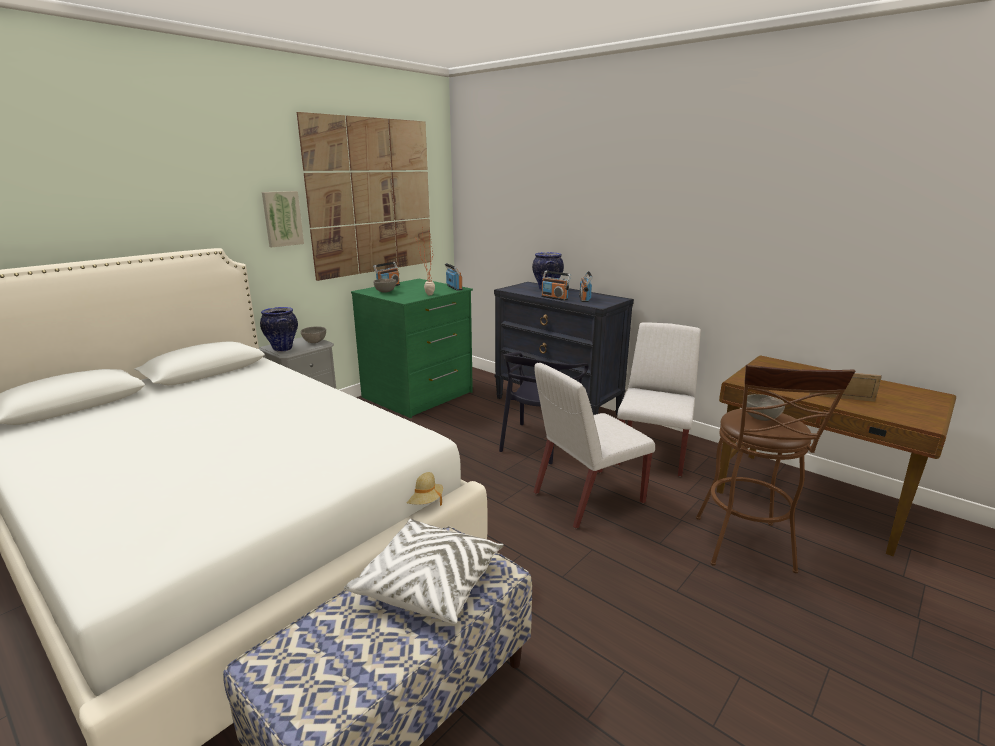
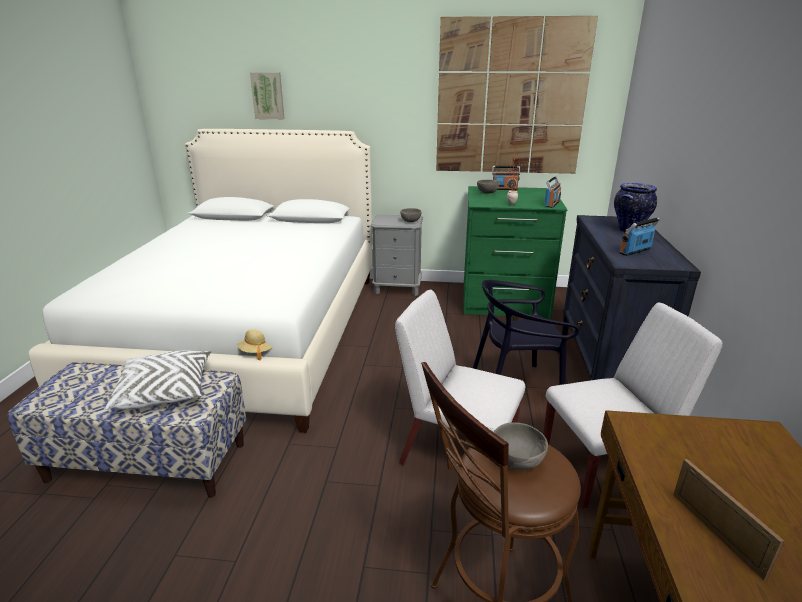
camera: 55 degrees right, 5 degrees up
(282, 218) = (413, 112): picture -> picture (268, 95)
(282, 349) = (383, 219): vase -> none
(554, 298) = (605, 240): radio -> none

